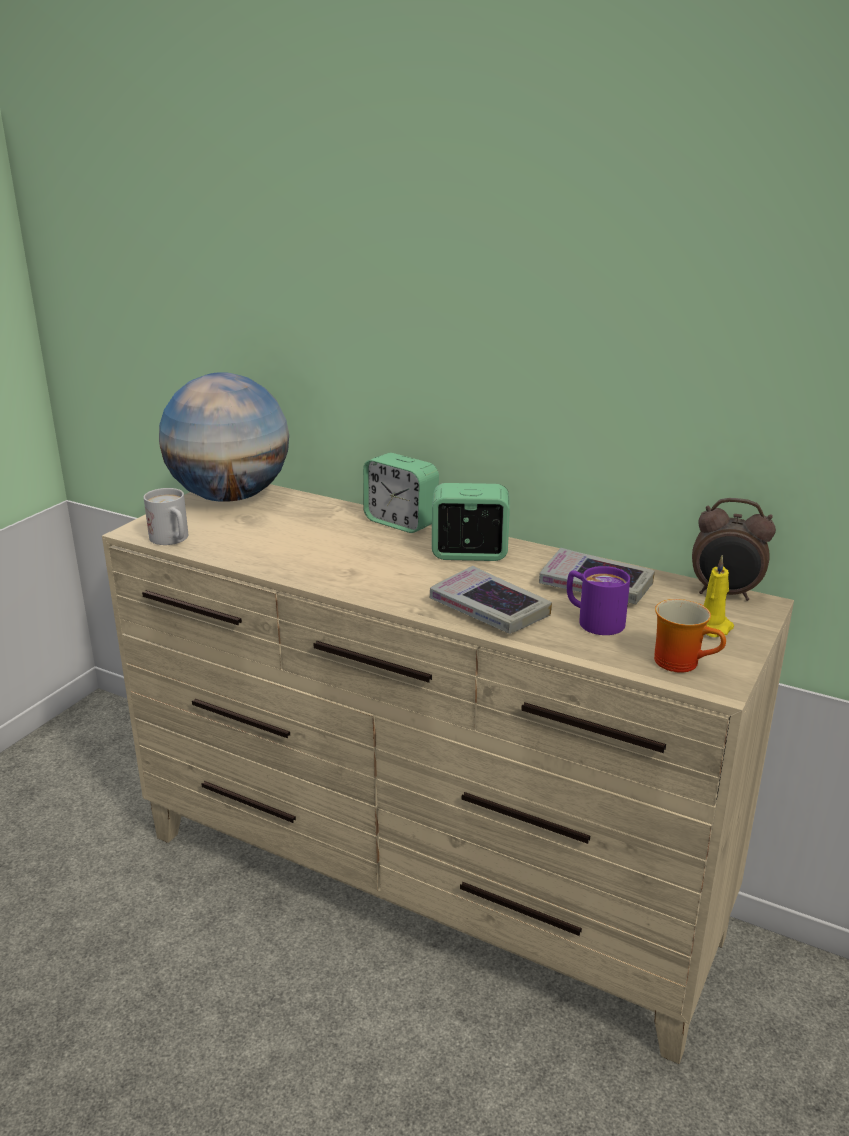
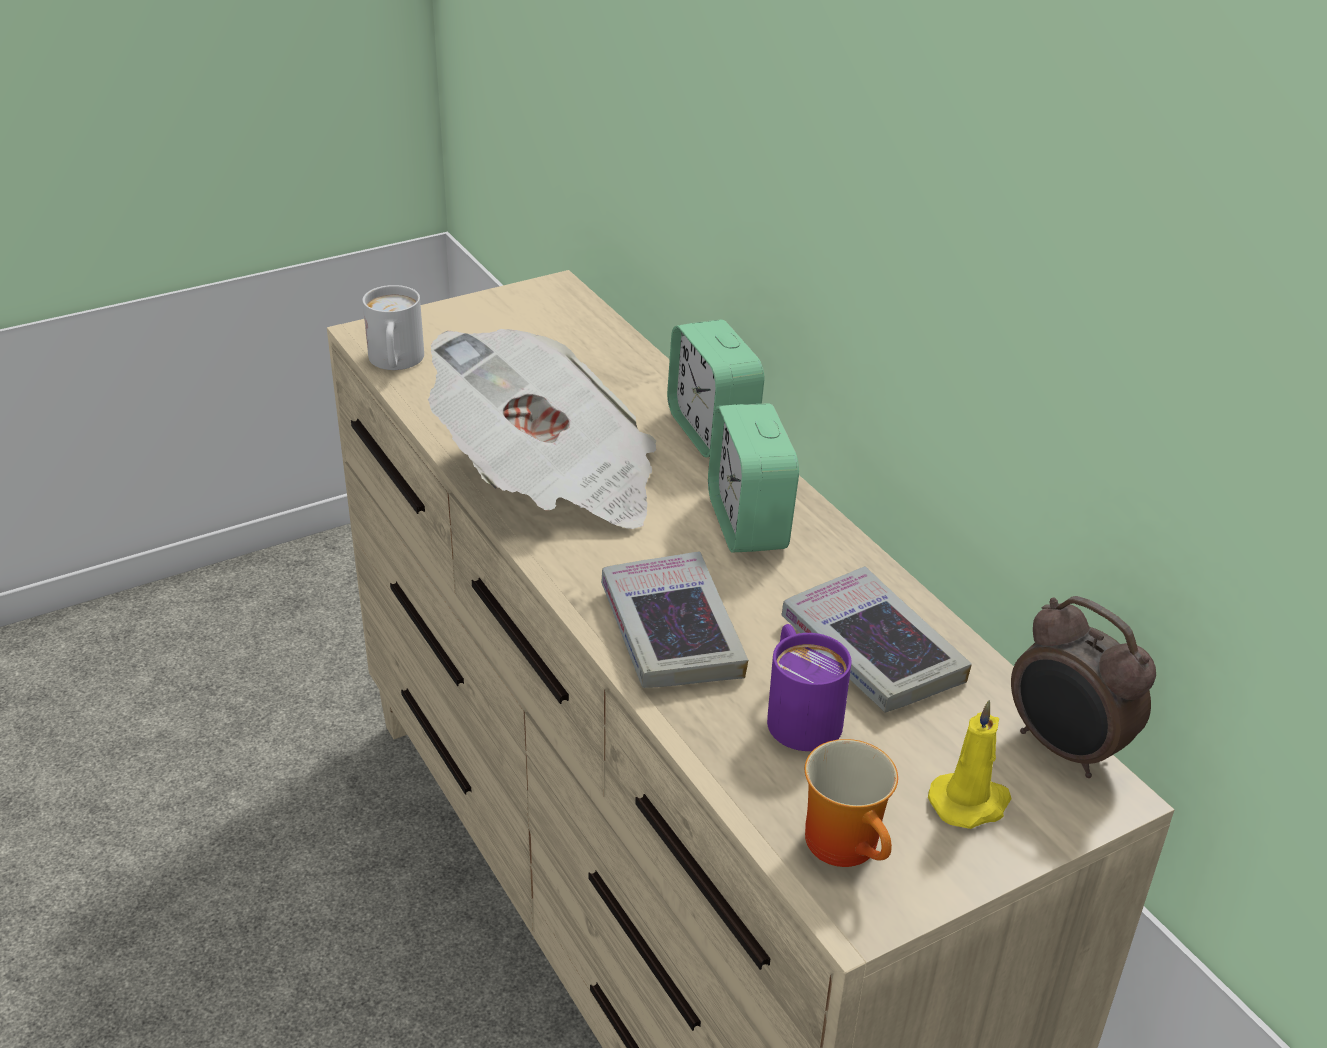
camera: 30 degrees right, 10 degrees up
(230, 497) = (535, 312): globe -> none
(338, 566) = (551, 480): none -> newspaper
(469, 554) = (748, 523): alarm clock -> alarm clock turned 135 degrees counterclockwise

